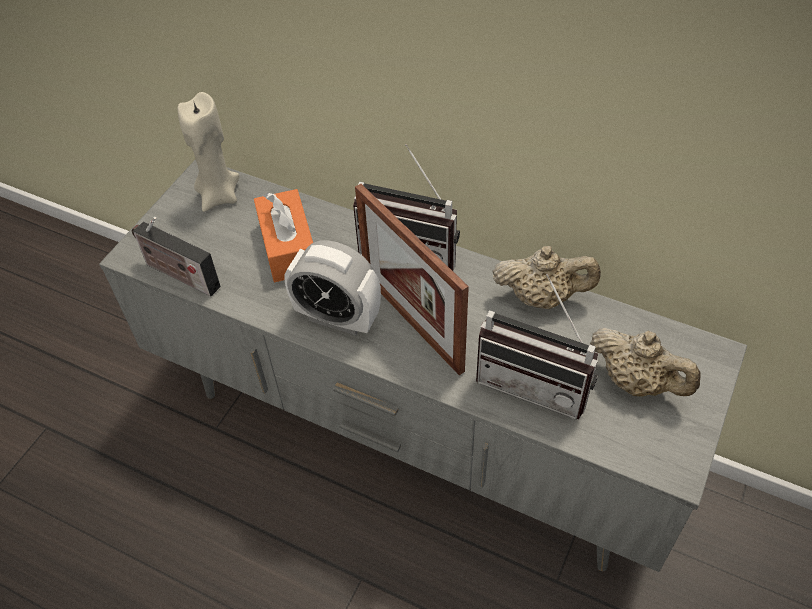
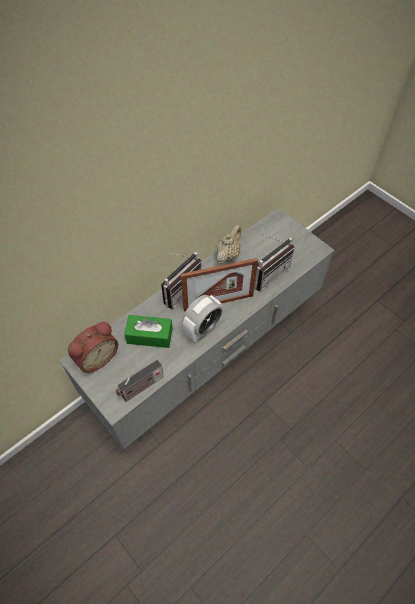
camera: 70 degrees left, 5 degrees up
(219, 196) = (96, 357): beige candle -> alarm clock
(288, 247) = (149, 336): orange tissue box -> green tissue box
(637, 382) = (280, 244): beige teapot -> none

